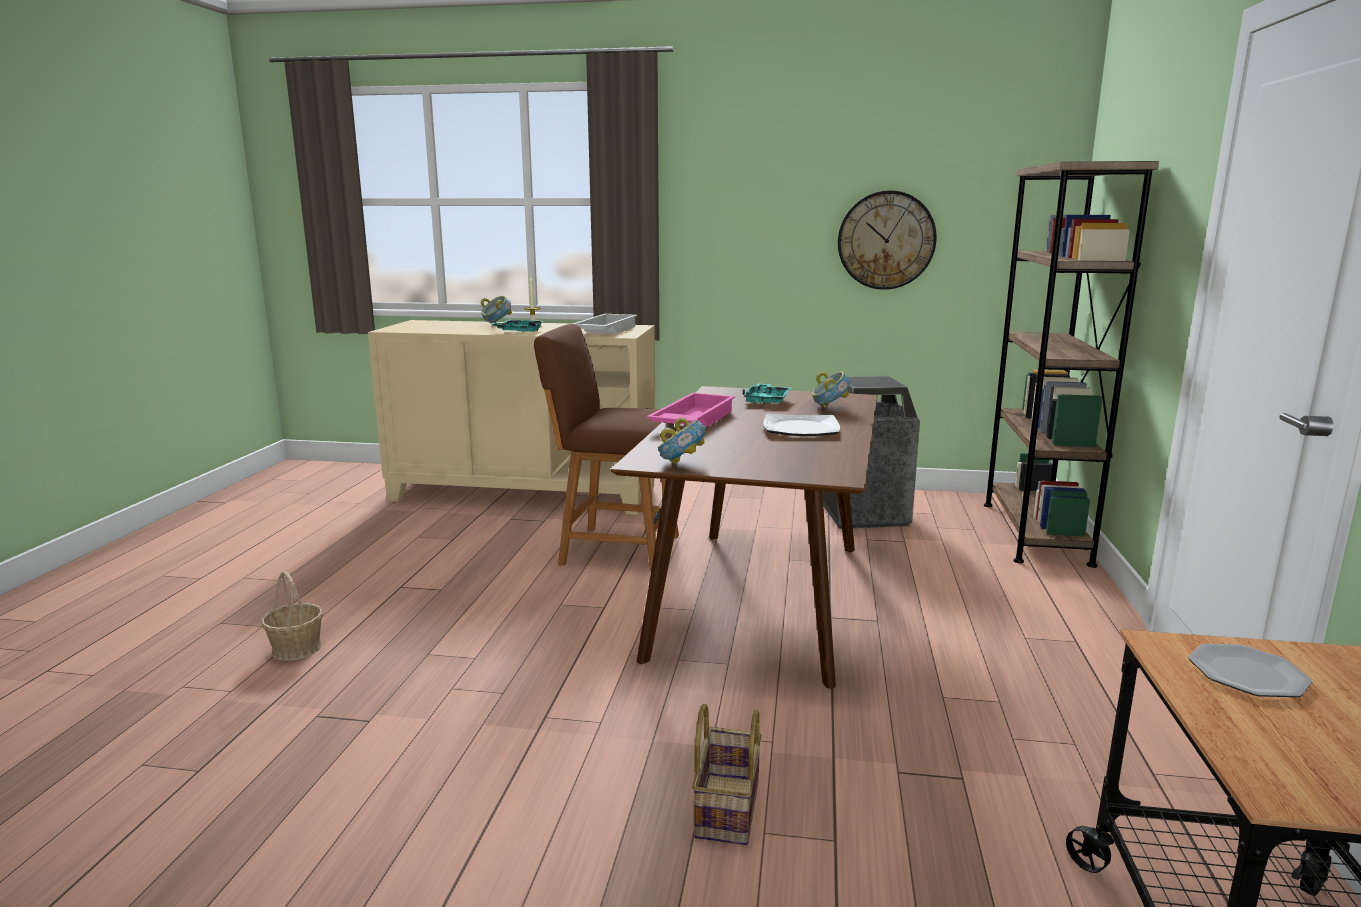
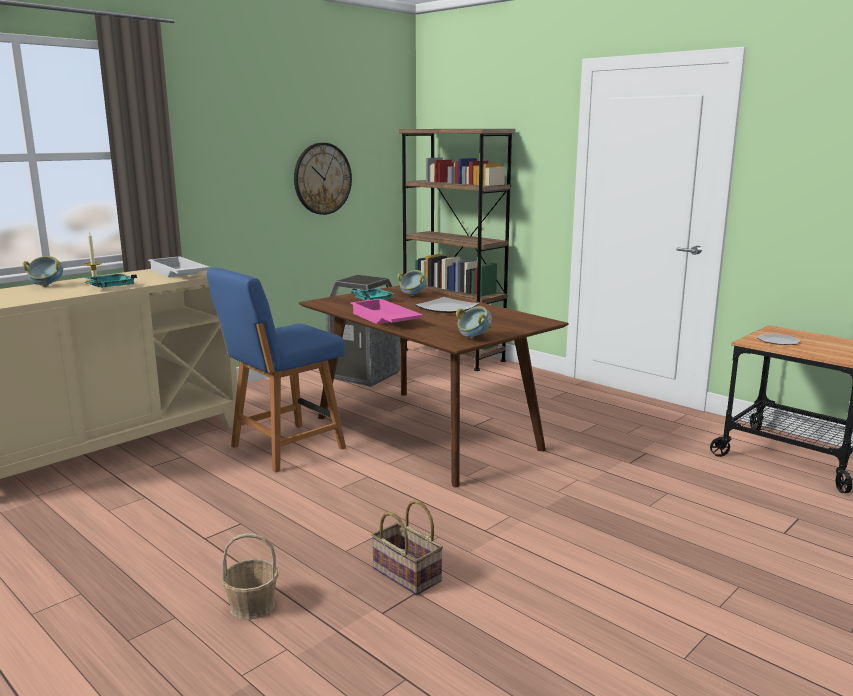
camera: 55 degrees left, 0 degrees up
(615, 549) = (284, 448): brown chair -> blue chair
(725, 807) = (622, 507): basket -> basket (404, 574)

